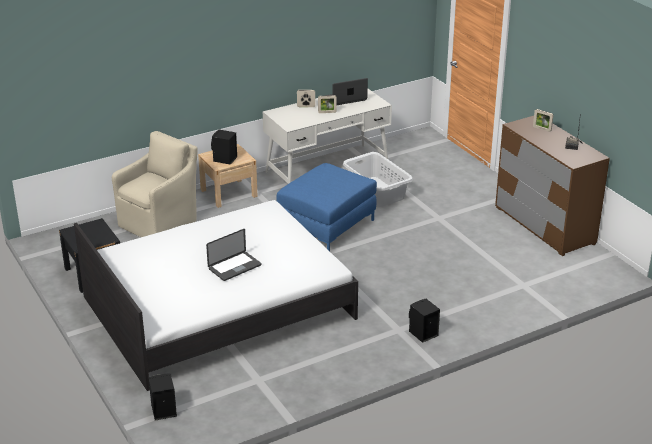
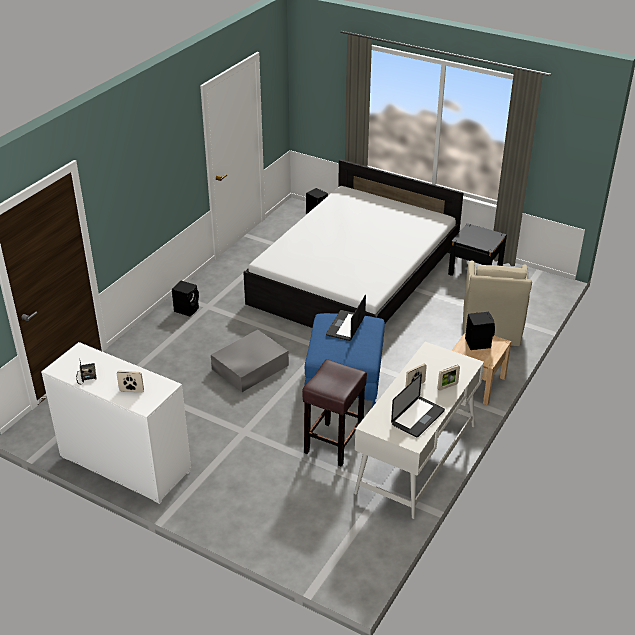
camera: 150 degrees right, 5 degrees up
(234, 267) = (336, 237): laptop -> laptop (345, 326)
(376, 192) = (334, 443): grey laundry basket -> brown stool
(399, 260) = (249, 367): none -> grey storage box
(544, 225) = (125, 464): brown dresser -> white dresser

